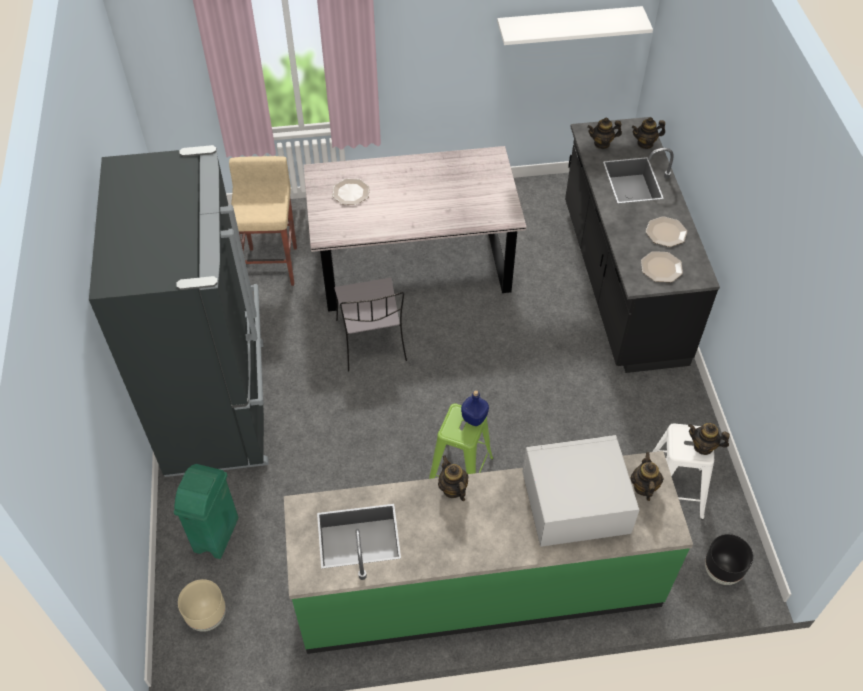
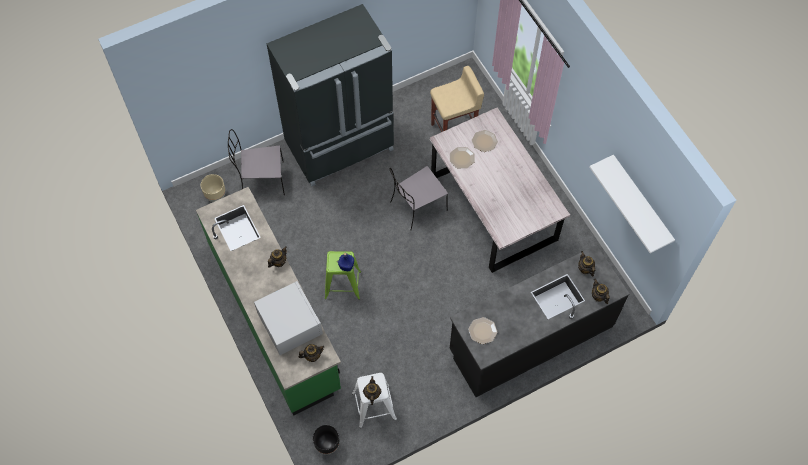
camera: 70 degrees right, 10 degrees up
(216, 535) = (261, 180): green trash can -> grey chair
(665, 232) = (516, 327): plate -> plate (462, 158)

